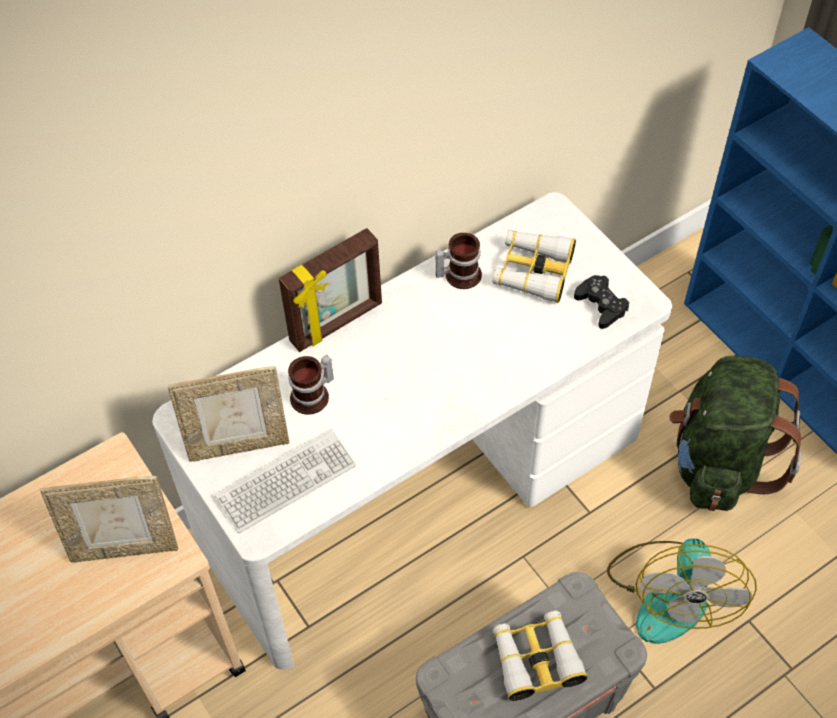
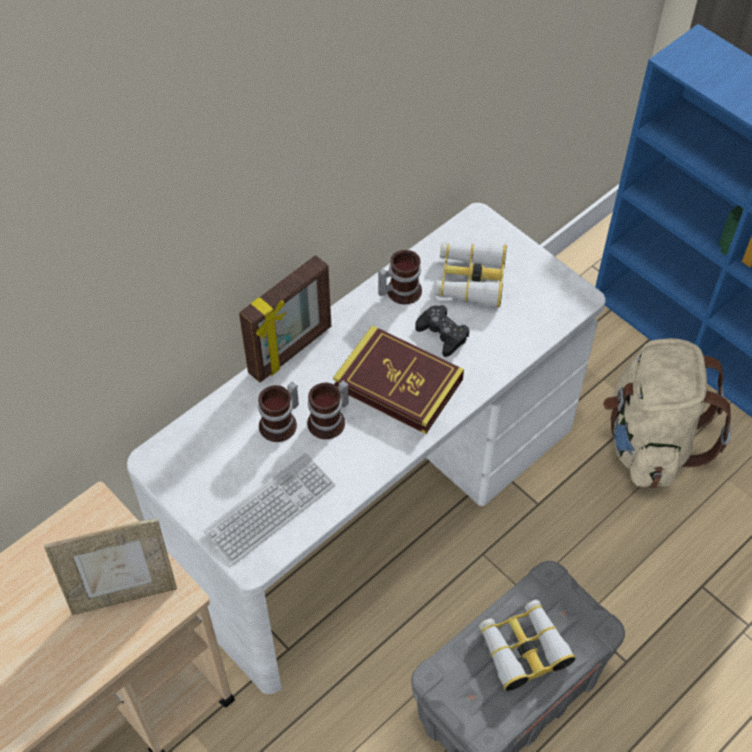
camera: 10 degrees left, 0 degrees up
(239, 445) = (217, 479): picture frame -> none
(363, 400) = (330, 421): none -> mug
(439, 369) = (398, 383): none -> book
(601, 305) = (539, 305): black game controller -> black game controller (442, 334)
(670, 593) = (626, 570): fan -> none
(719, 462) = (650, 442): green backpack -> beige backpack

